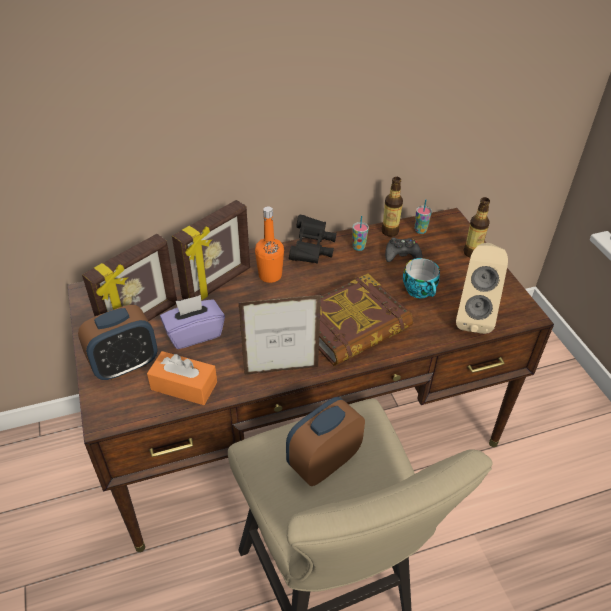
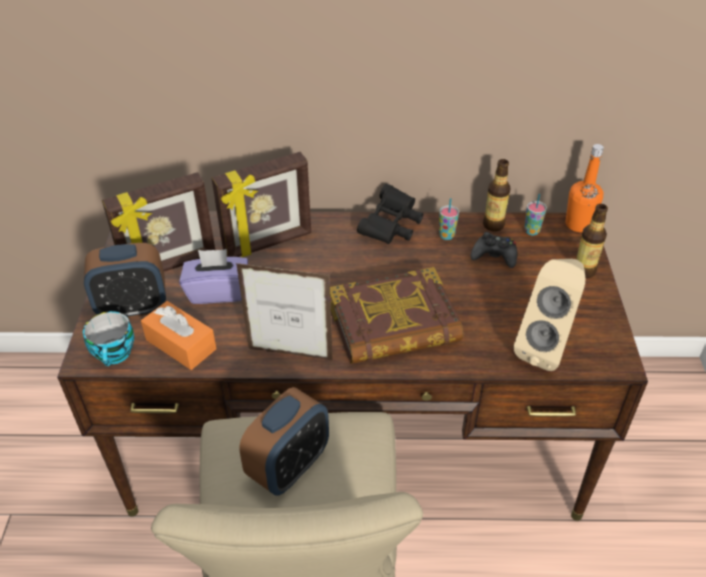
camera: 20 degrees right, 0 degrees up
(270, 275) = (329, 246): orange bottle -> orange bottle (578, 224)
(323, 462) = (289, 466): alarm clock -> alarm clock turned 150 degrees clockwise
(420, 291) = (495, 302): cup -> cup (115, 354)

